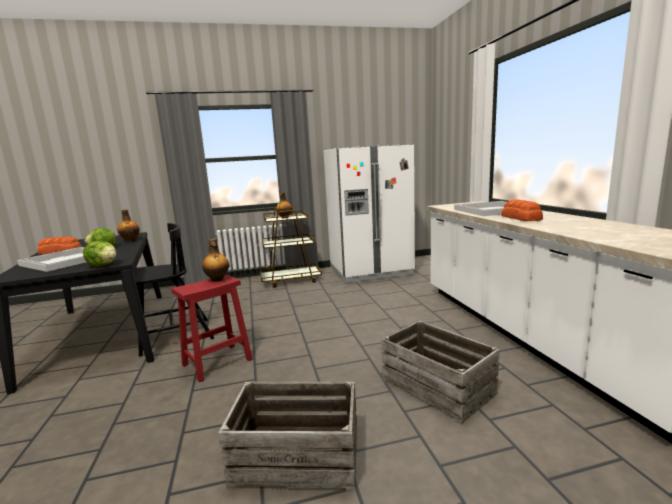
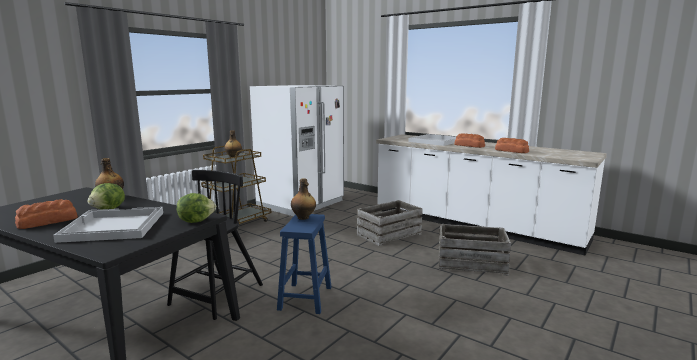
camera: 40 degrees left, 0 degrees up
(218, 361) = (305, 297): red stool -> blue stool
(296, 457) = (464, 320): crate -> crate (389, 234)
(565, 229) = (512, 151): none -> bread

